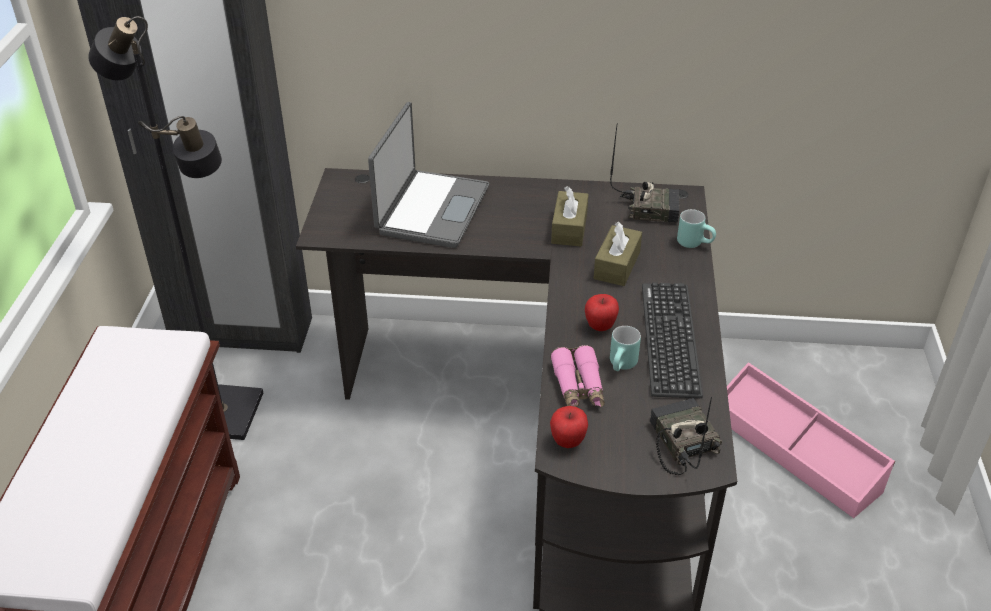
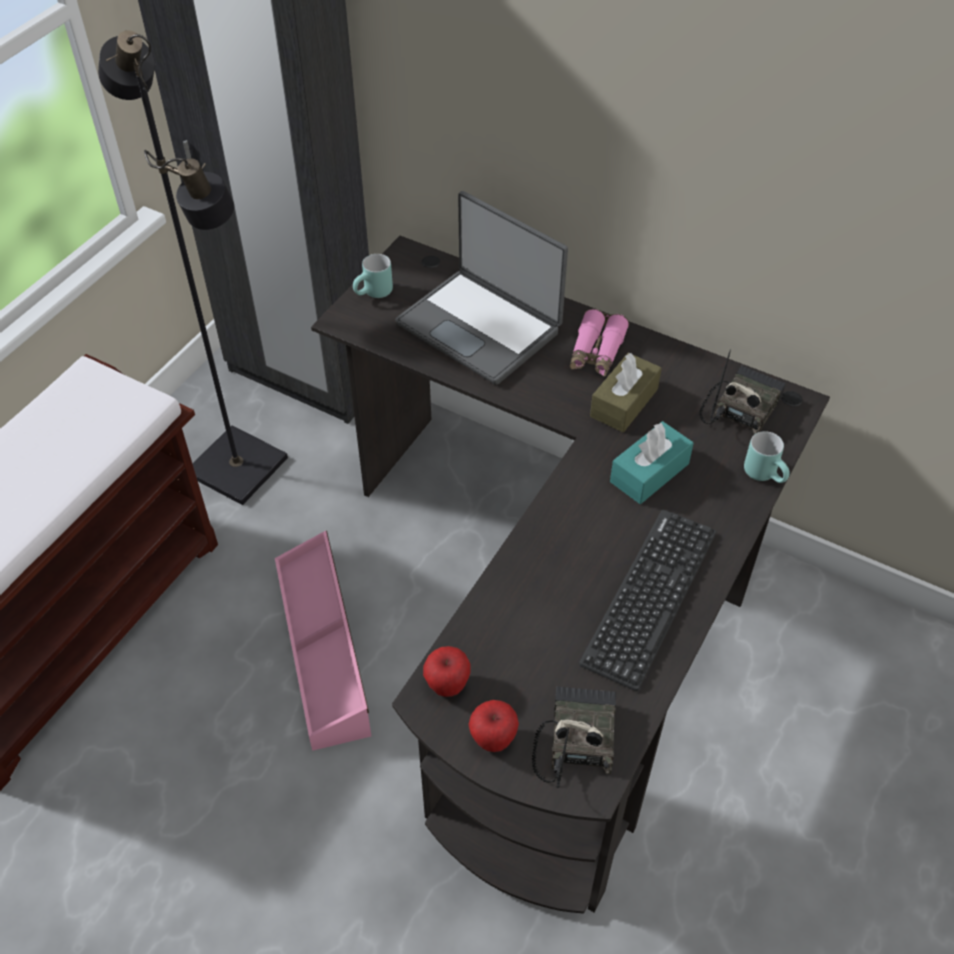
camera: 25 degrees right, 10 degrees up
(431, 210) = (480, 326): laptop -> laptop turned 90 degrees clockwise
(578, 386) = (503, 618): pink binoculars -> pink binoculars (596, 352)
(600, 326) = (577, 549): apple -> apple (493, 739)
(617, 265) = (649, 473): brown tissue box -> turquoise tissue box
(623, 366) = (571, 612): turquoise mug -> turquoise mug (374, 294)
(650, 208) = (740, 407): radio -> radio turned 90 degrees counterclockwise
(796, 451) = (834, 754): pink storage box -> pink storage box (325, 649)

